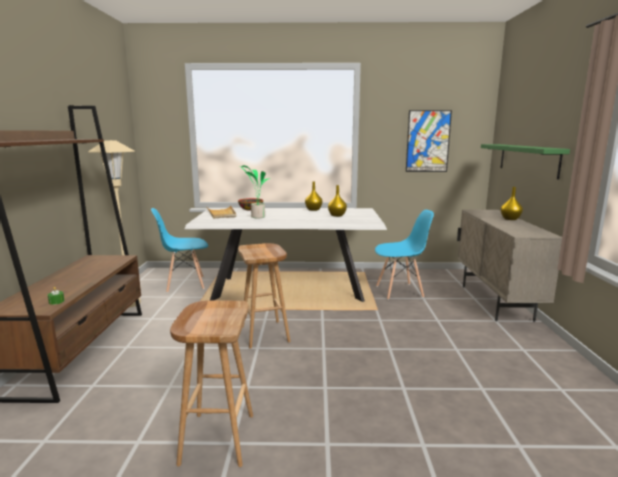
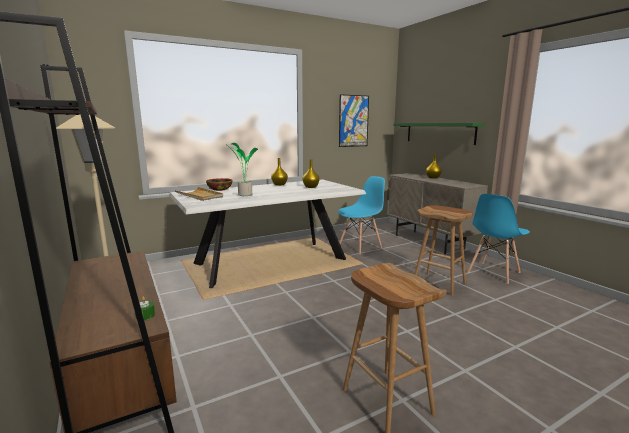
camera: 30 degrees left, 0 degrees up
(185, 284) = (158, 279): blue chair -> blue chair (493, 272)
(265, 334) = (304, 304): brown stool -> brown stool (439, 284)

